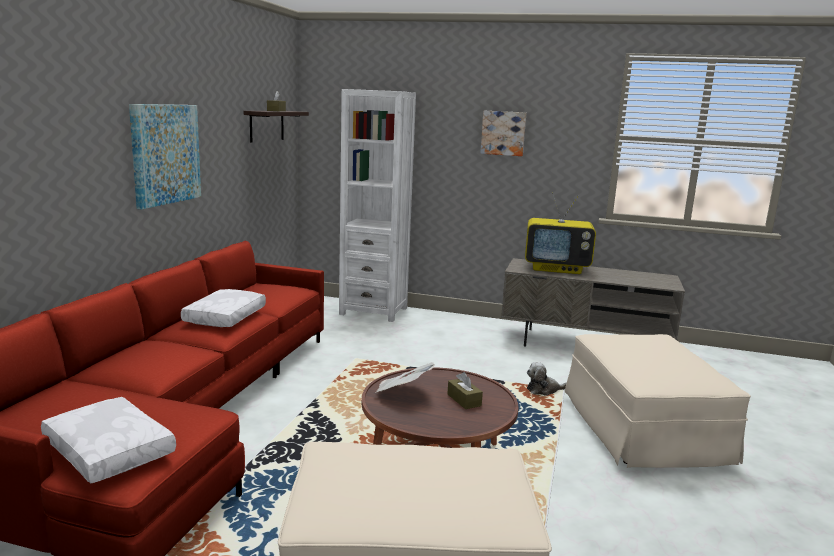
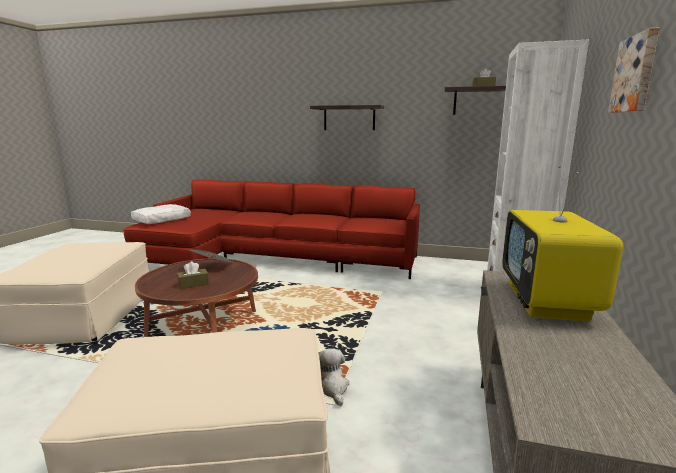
camera: 90 degrees right, 0 degrees up
(165, 154) = (349, 118): picture -> shelf
(226, 317) = (315, 217): white pillow -> none

